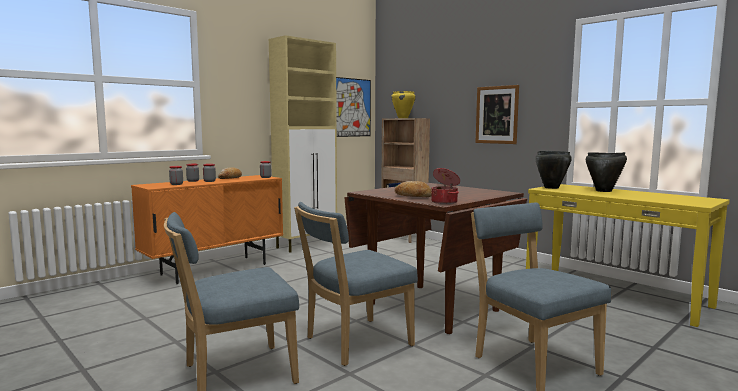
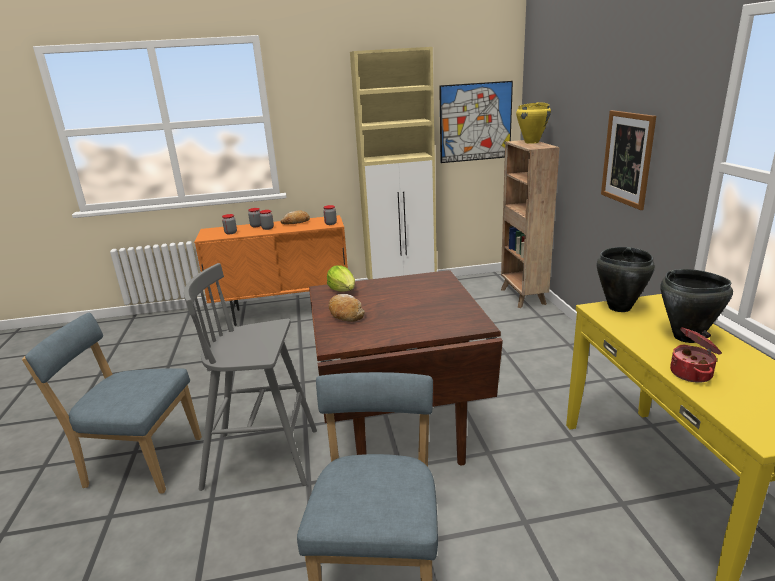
camera: 35 degrees right, 15 degrees up
(354, 343) = (264, 458): blue chair -> grey stool
(380, 191) = (343, 290): none -> lettuce
(445, 202) = (343, 341): cooking pot -> cooking pot (692, 373)

